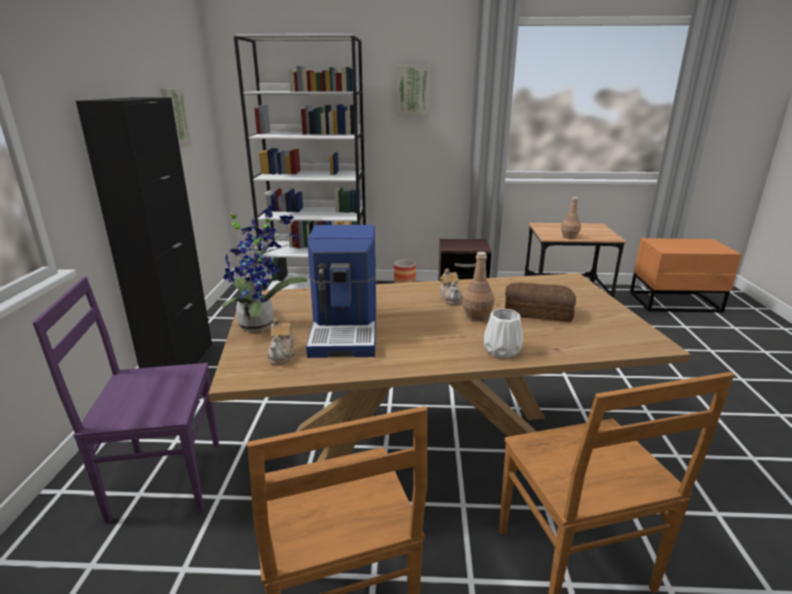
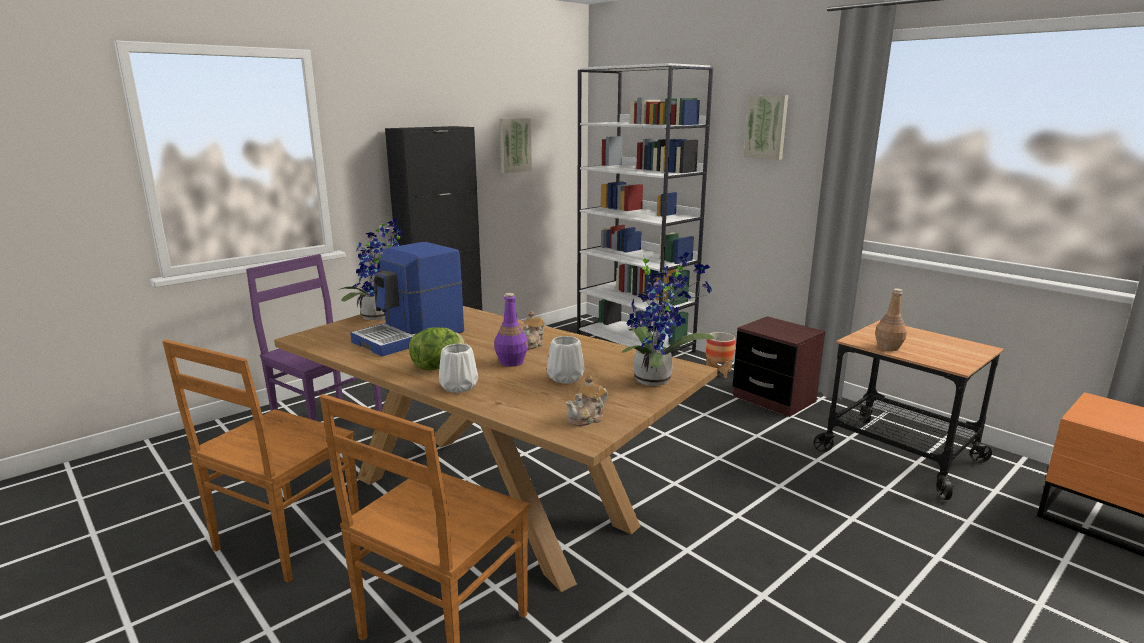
camera: 45 degrees right, 5 degrees down
(282, 355) = (345, 336): teapot -> teapot (587, 418)
(442, 344) = (438, 367): none -> lettuce
(476, 316) = (511, 362): brown bottle -> purple bottle
(536, 312) = (566, 377): bread -> white vase
(577, 291) = (657, 379): none -> potted plant

